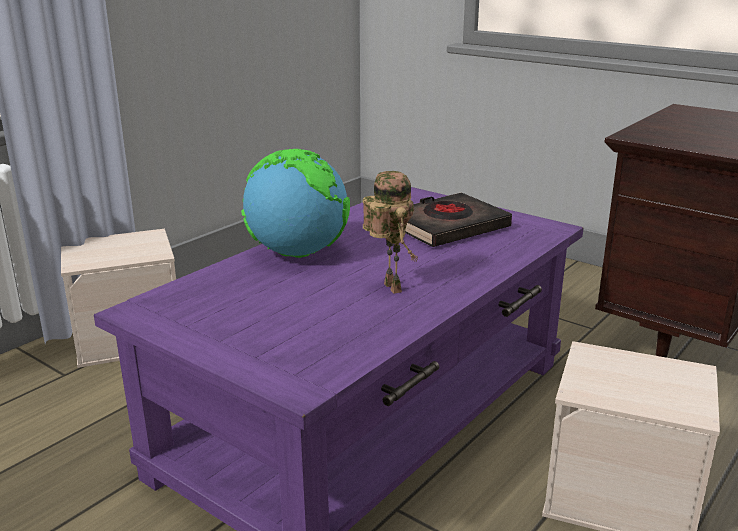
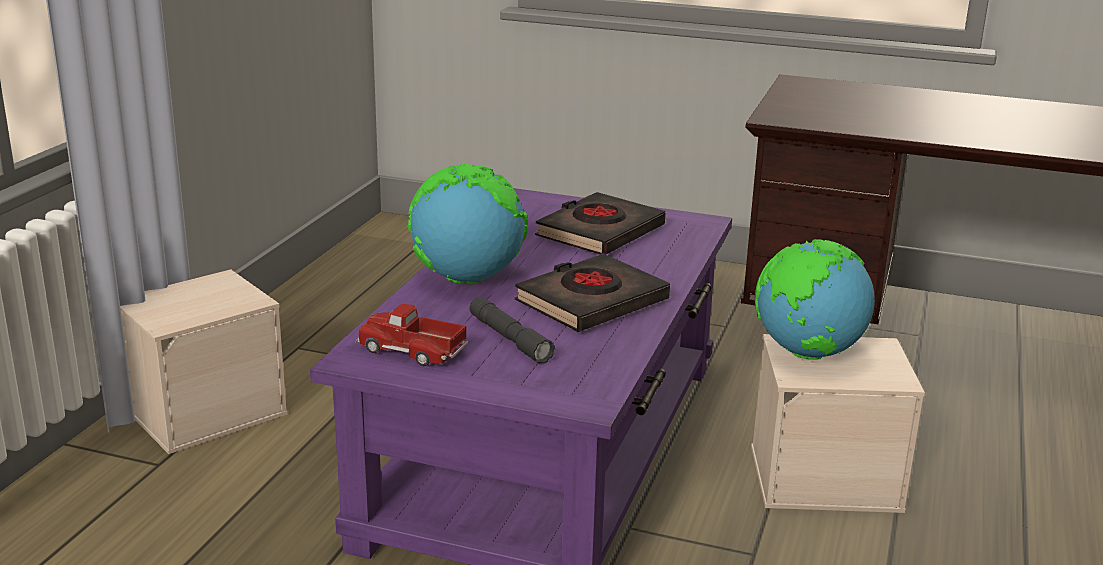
camera: 20 degrees left, 0 degrees up
(190, 310) = (411, 350): none -> toy truck
(284, 312) = (509, 339): none -> grey flashlight
(388, 287) = (591, 302): toy robot -> black book
(607, 368) = (807, 353): none -> globe

